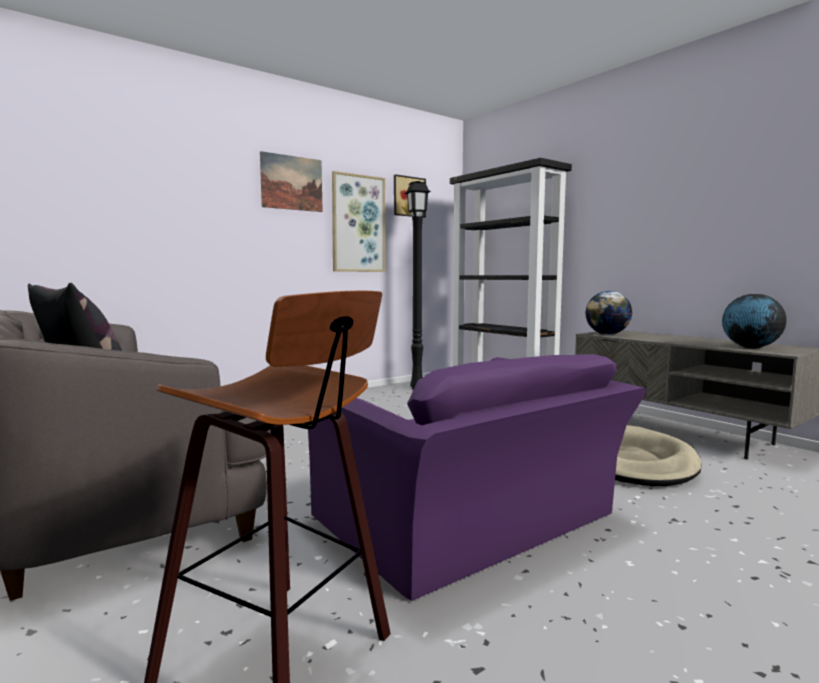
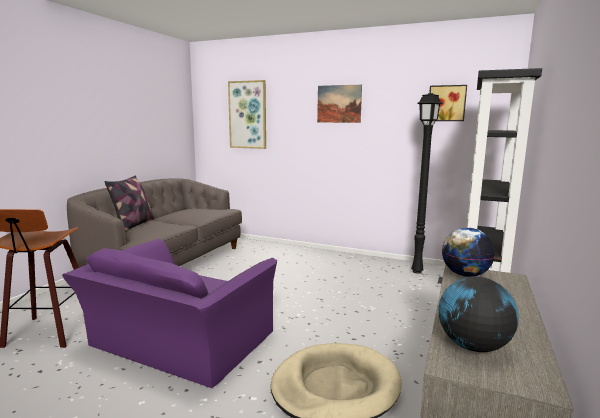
camera: 60 degrees right, 5 degrees up
(358, 224) = (391, 130): picture -> picture (247, 115)

